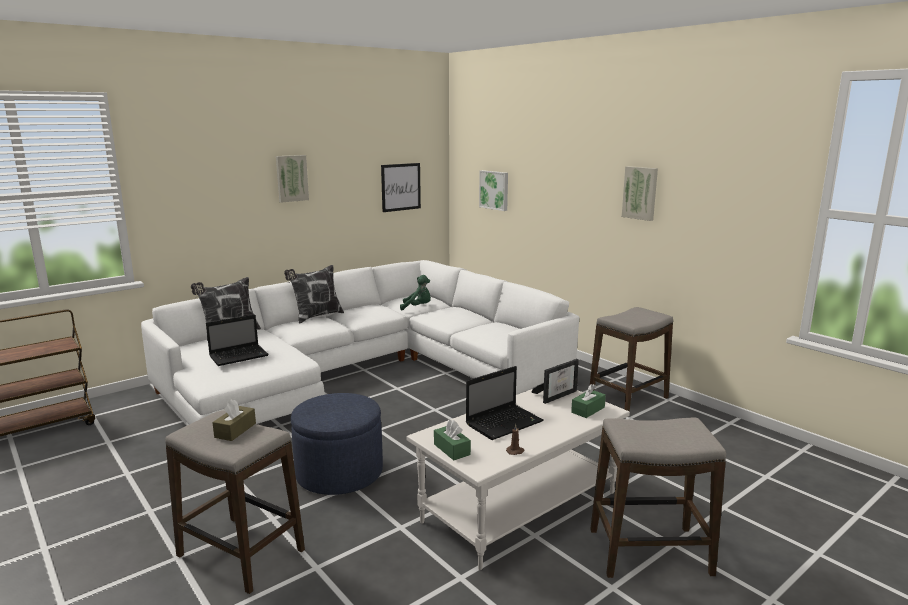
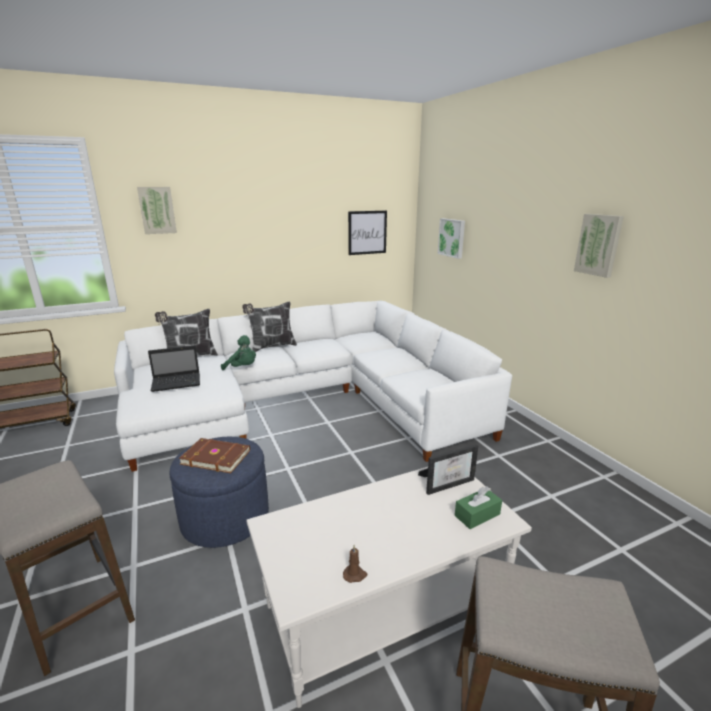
camera: 15 degrees right, 5 degrees up
(235, 430) = (51, 494): brown tissue box -> none
(291, 178) = (261, 221): picture -> picture (157, 210)
(334, 407) = (216, 457): none -> brown book
(417, 307) = (364, 345): green plush toy -> green plush toy (242, 368)
(451, 449) = (281, 554): green tissue box -> none
(505, 422) = (366, 519): laptop -> none
(627, 399) = (556, 469): stool -> none

